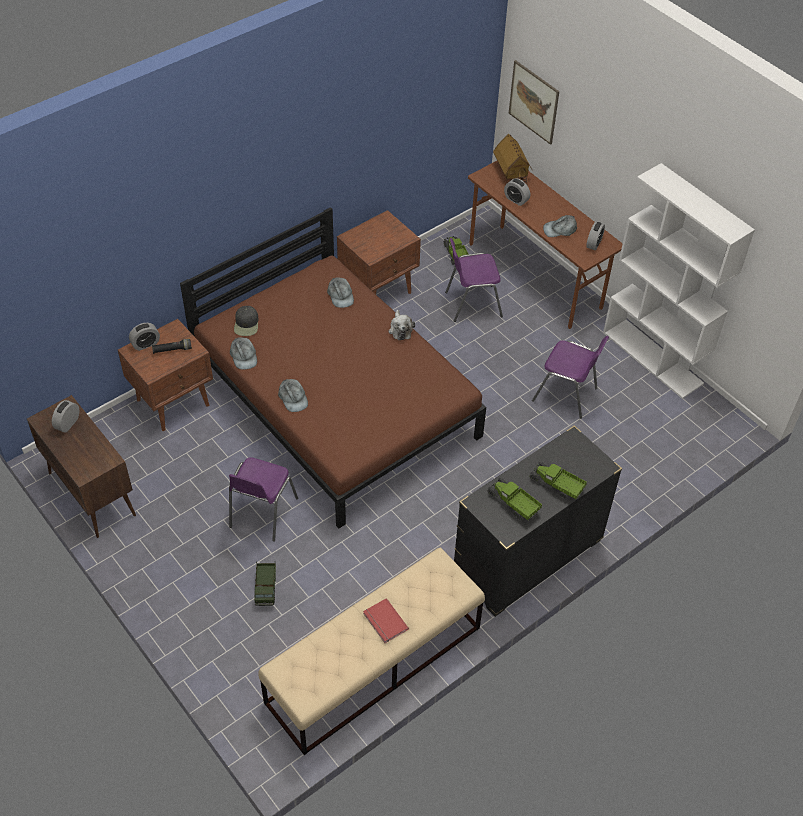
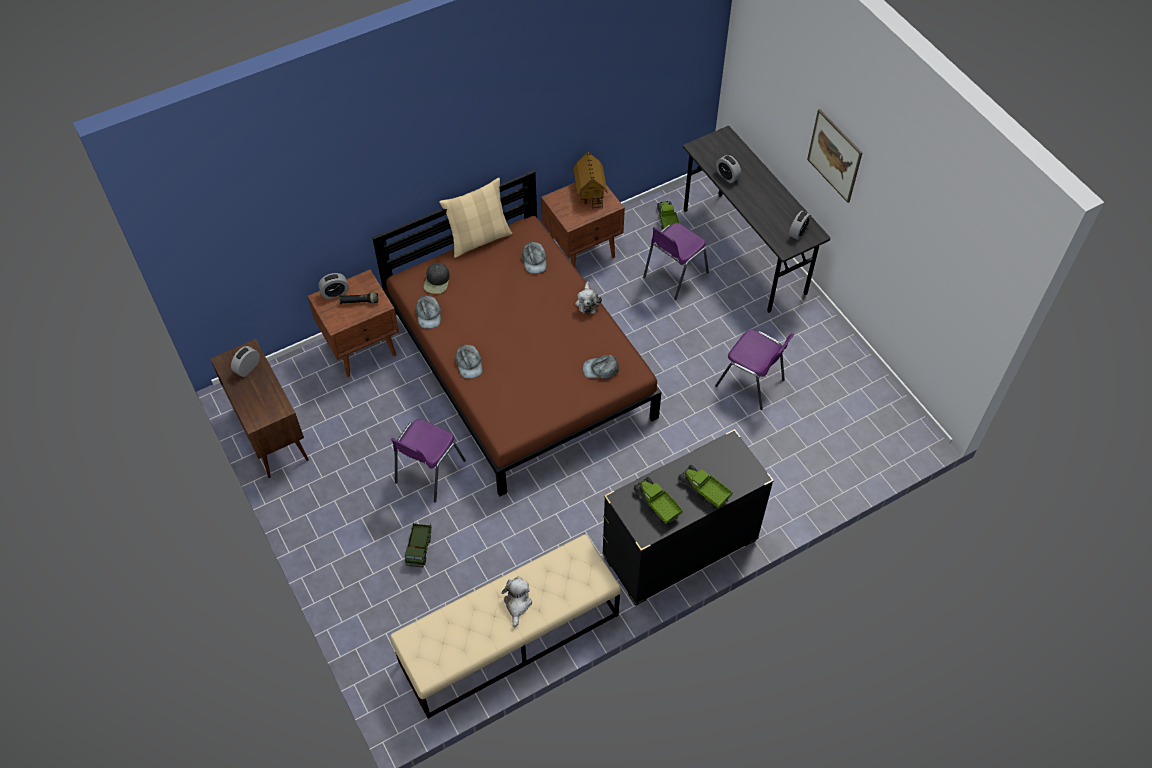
camera: 10 degrees right, 5 degrees up
(281, 281) = (479, 239): none -> beige pillow
(384, 622) = (517, 604): red book -> plush toy
(471, 304) = (673, 275): purple chair -> purple chair turned 45 degrees counterclockwise
(511, 173) = (728, 146): toy house -> toy house (590, 192)
(533, 102) = (755, 78): picture -> picture (834, 156)
(535, 276) = (744, 251): brown desk -> grey desk
(560, 229) = (766, 213): grey cap -> grey cap (601, 369)
(653, 358) = (849, 353): white bookcase -> none

